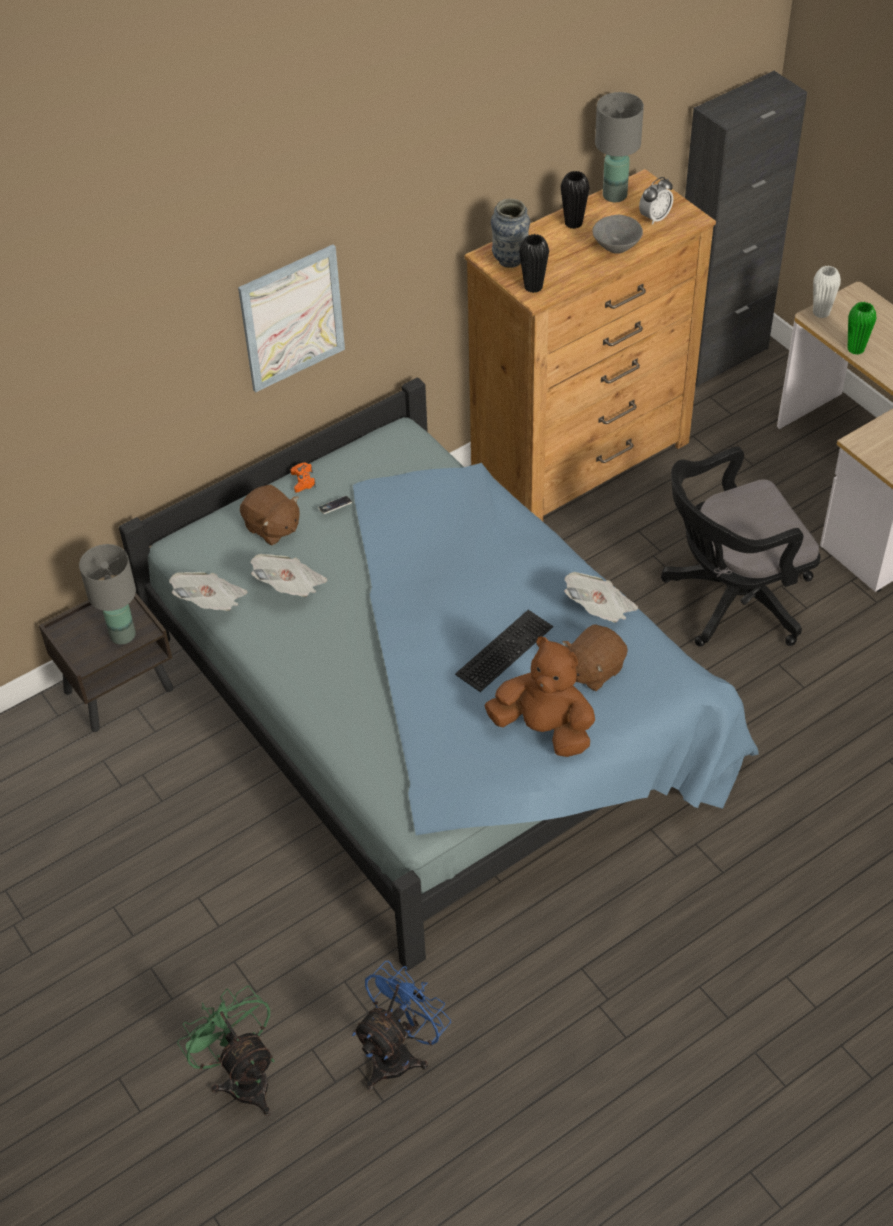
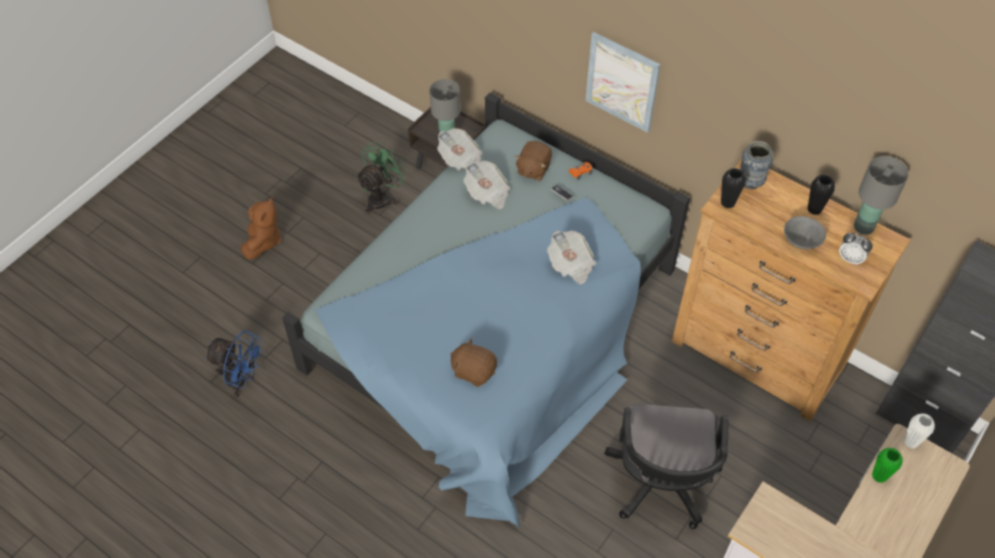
camera: 70 degrees right, 5 degrees up
(243, 1077) = (212, 311): green fan -> green fan (382, 197)
(503, 648) = (474, 316): keyboard -> none
(544, 729) = (415, 355): brown plush toy -> brown plush toy (263, 241)
(600, 610) = (529, 363): newspaper -> newspaper (571, 265)
(730, 600) = (661, 484): black office chair -> black office chair turned 135 degrees counterclockwise

